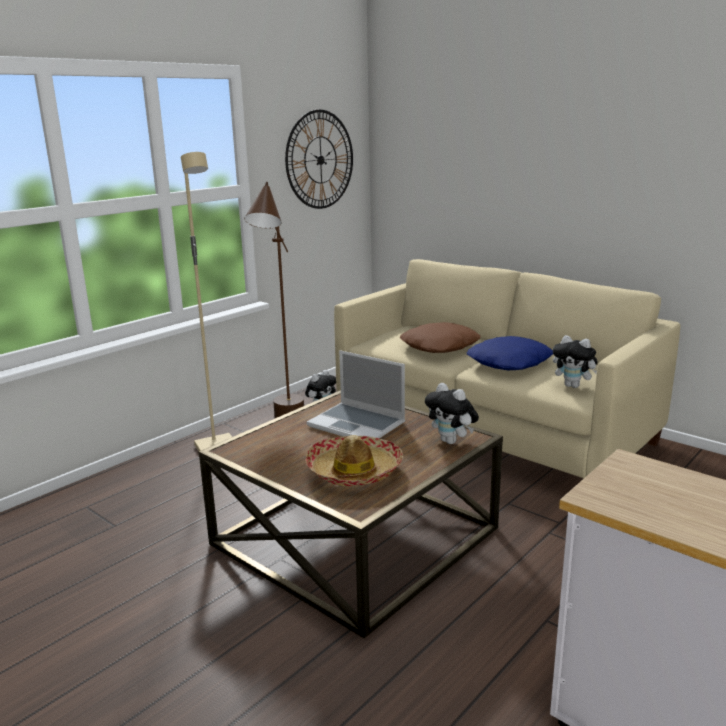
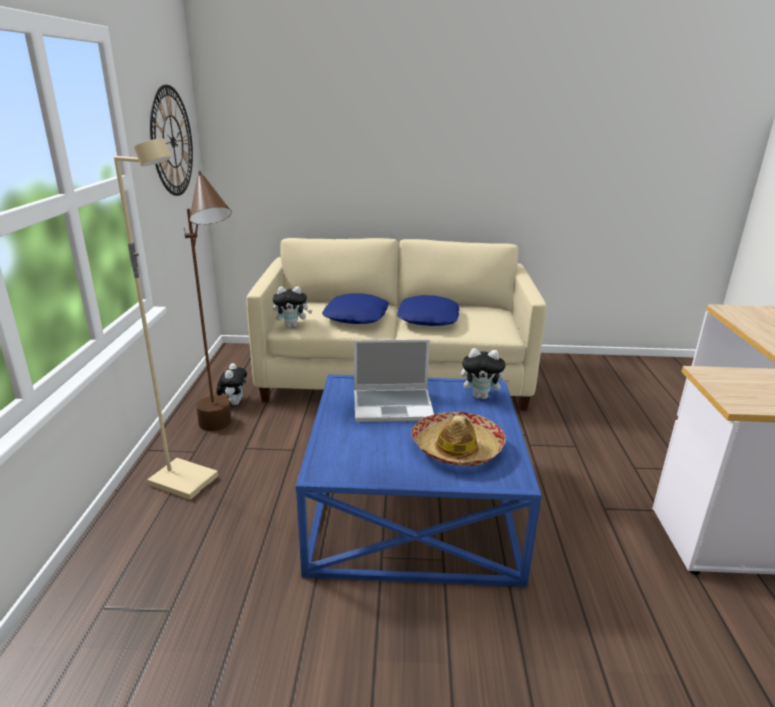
camera: 40 degrees left, 5 degrees up
(356, 535) = (413, 506): brown coffee table -> blue coffee table
(440, 346) = (357, 316): brown pillow -> blue pillow
(574, 386) = (493, 327): plush toy -> plush toy (292, 326)

